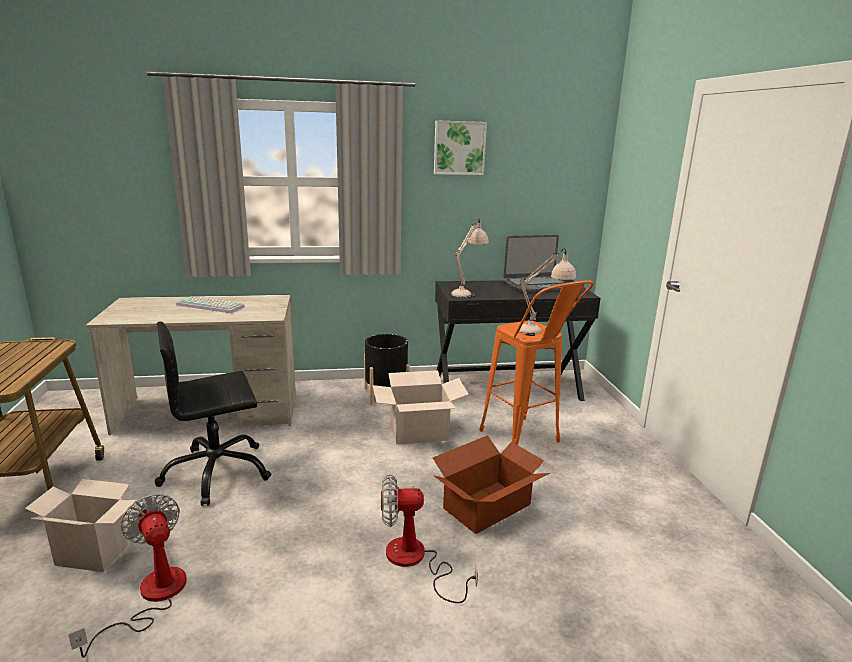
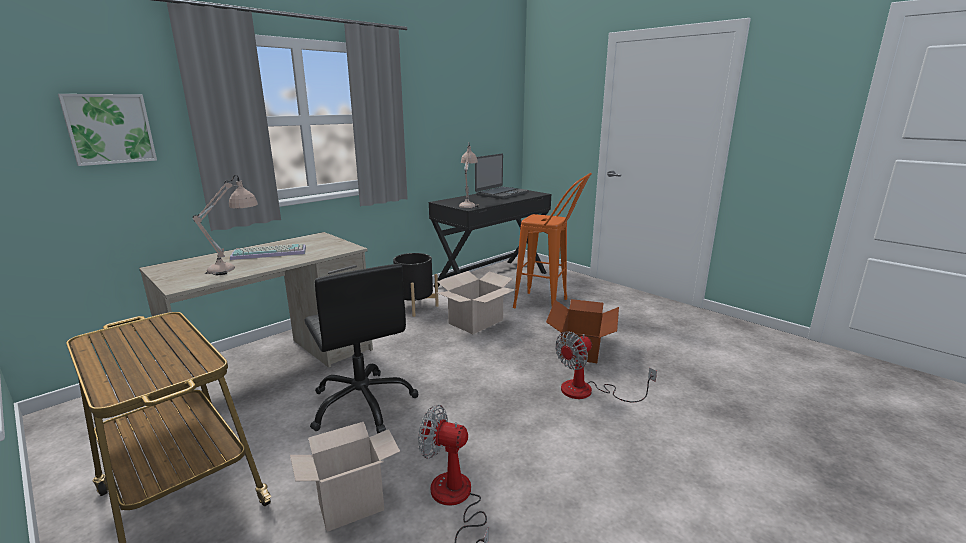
camera: 35 degrees left, 0 degrees up
(216, 472) = (363, 403): black office chair -> black office chair turned 60 degrees counterclockwise
(459, 148) = (434, 85): picture -> picture (109, 129)
(542, 331) = (553, 218): beige table lamp -> beige table lamp (236, 267)

